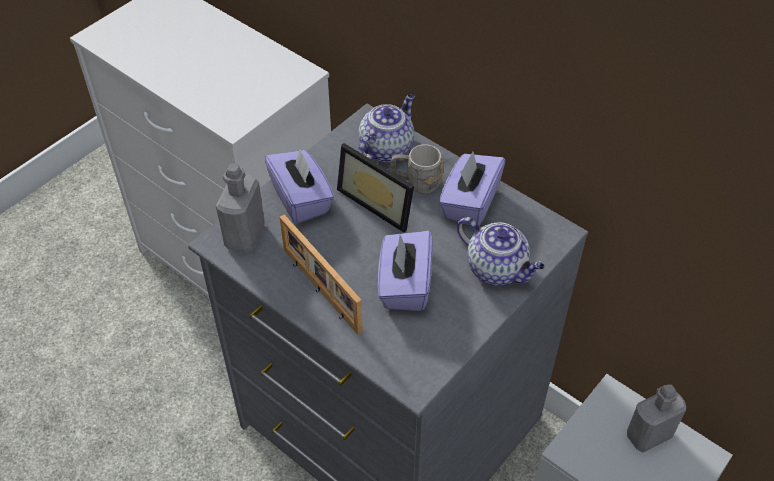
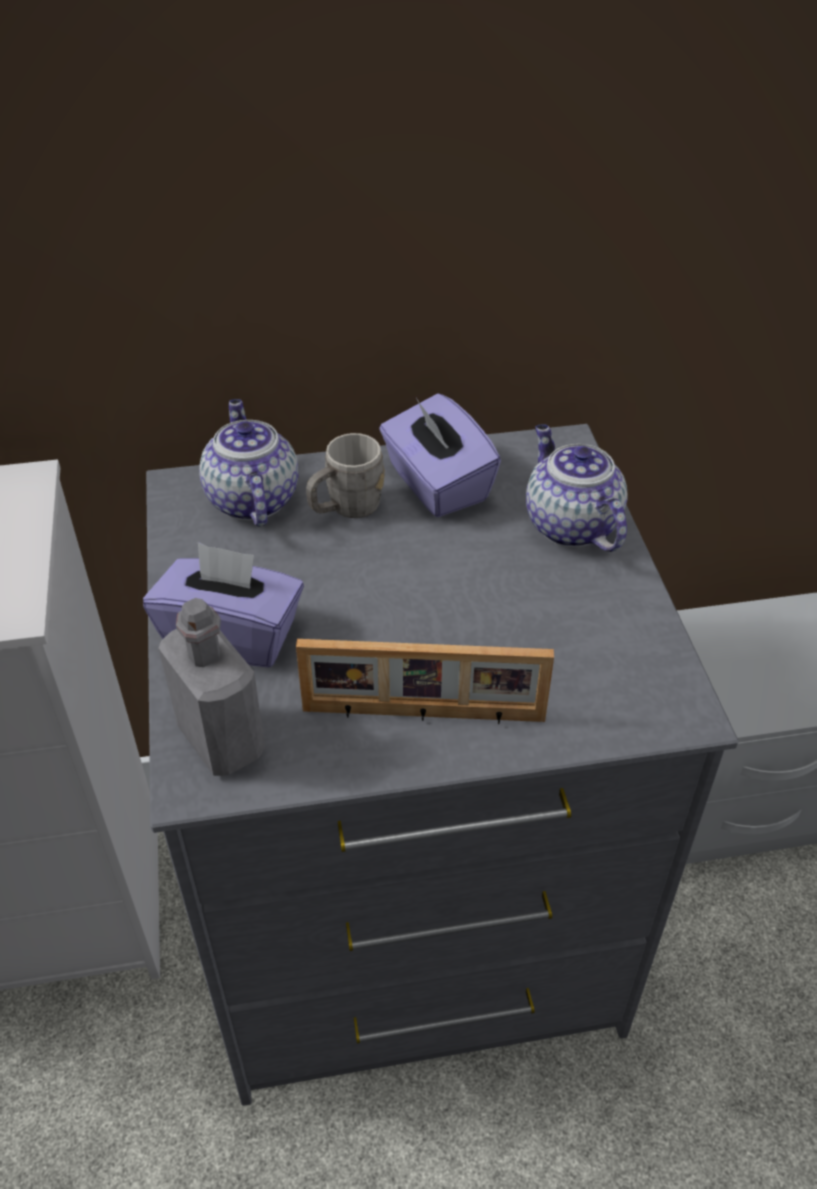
camera: 50 degrees left, 5 degrees down
(380, 201) = (336, 559): picture frame -> none
(404, 286) = (507, 623): purple tissue box -> none
(498, 269) = (569, 524): teapot -> teapot turned 105 degrees counterclockwise
(648, 435) = (748, 637): grey bottle -> none

